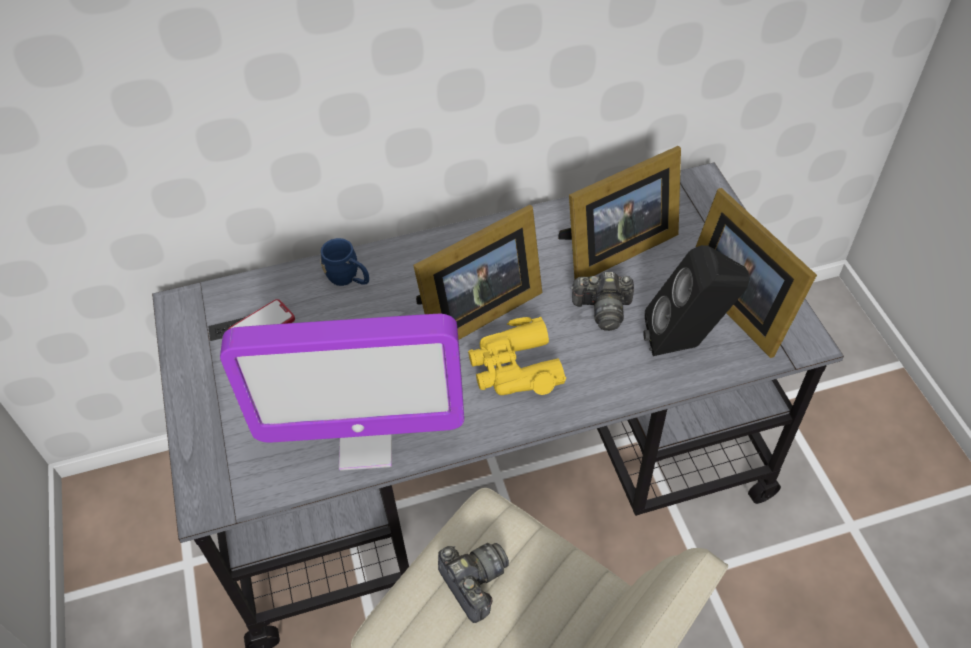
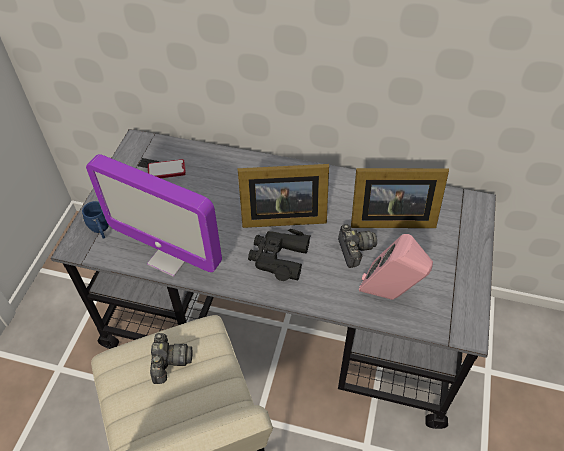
camera: 30 degrees right, 0 degrees up
(349, 279) = (228, 166): blue mug -> blue mug (101, 230)
(515, 368) = (278, 258): yellow binoculars -> black binoculars
(603, 309) = (355, 250): camera -> camera turned 135 degrees counterclockwise
(686, 343) = (389, 295): black speaker -> pink speaker
(738, 302) = (443, 287): picture frame -> none

